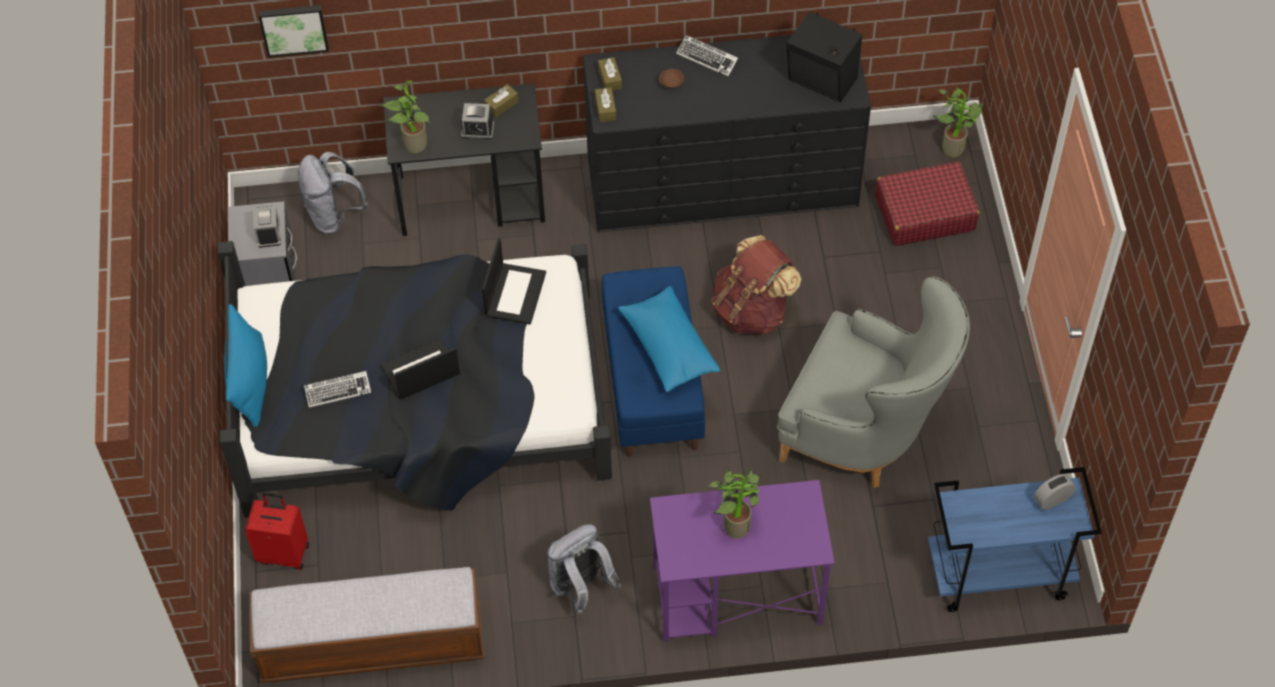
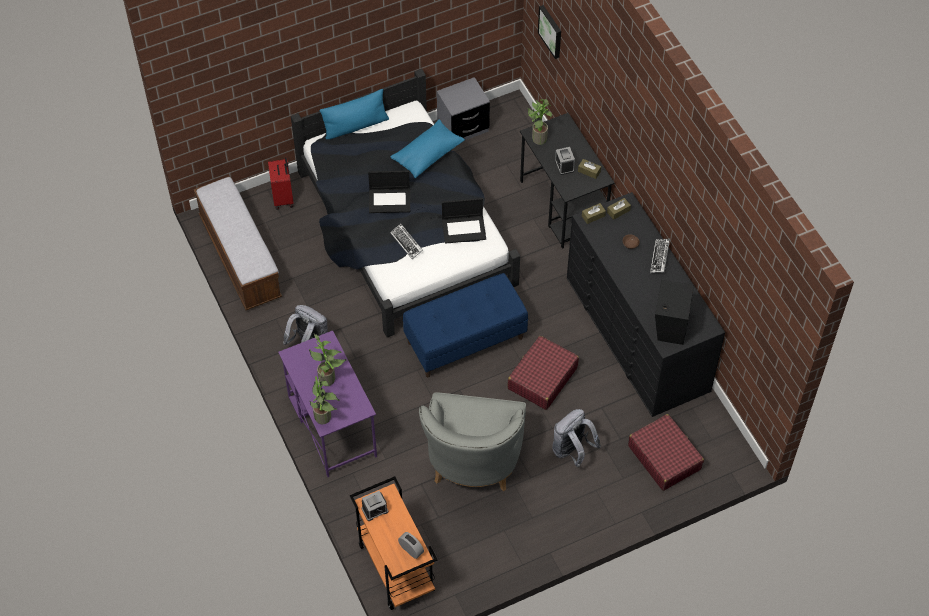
camera: 70 degrees right, 0 degrees up
(269, 233) = (463, 102): alarm clock -> alarm clock (375, 510)
(334, 215) = (520, 143): grey backpack -> grey backpack (572, 451)
(338, 391) = (362, 167): keyboard -> keyboard (406, 243)
(420, 371) = (390, 200): laptop -> laptop turned 135 degrees clockwise
(668, 347) = (462, 322): blue pillow -> blue pillow (427, 154)
(752, 310) = (542, 378): brown backpack -> red suitcase
(954, 146) = (730, 461): potted plant -> potted plant (325, 418)
(997, 575) = (395, 567): blue cart -> orange cart

